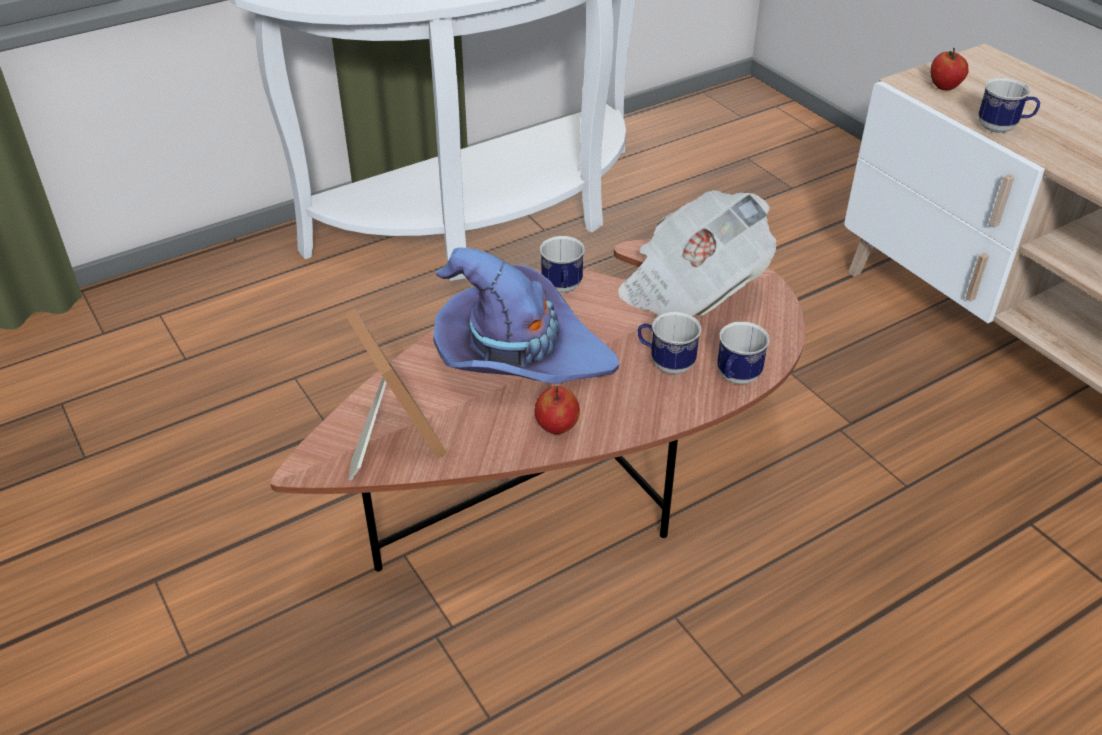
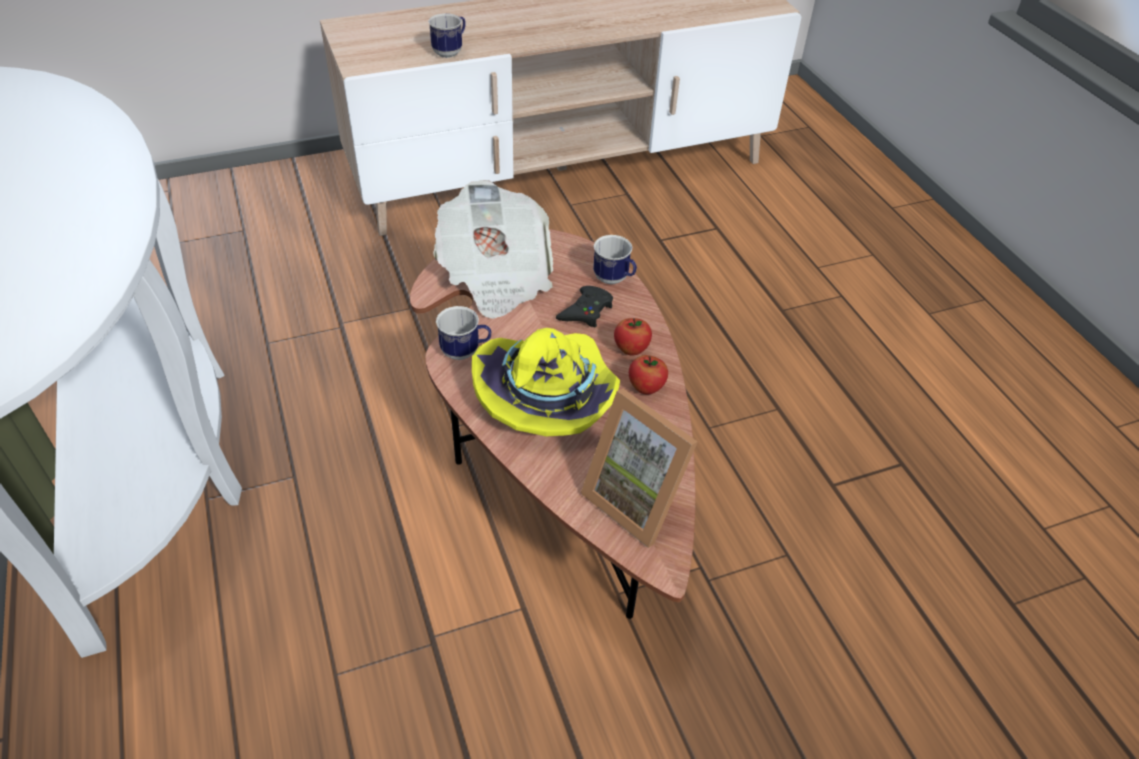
camera: 80 degrees left, 5 degrees up
(390, 438) = (638, 499): picture frame -> picture frame turned 120 degrees counterclockwise
(518, 355) = (548, 396): purple hat -> yellow hat
(665, 363) = (586, 311): mug -> black game controller
(944, 87) = (376, 54): apple -> apple (631, 349)

